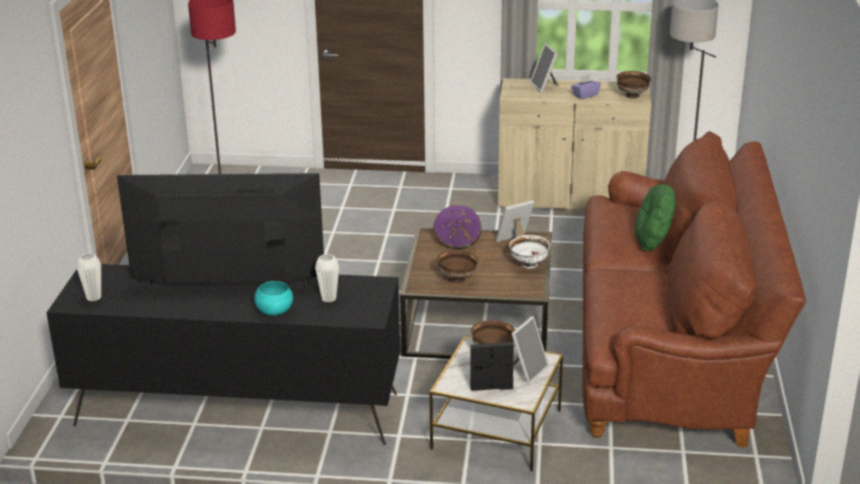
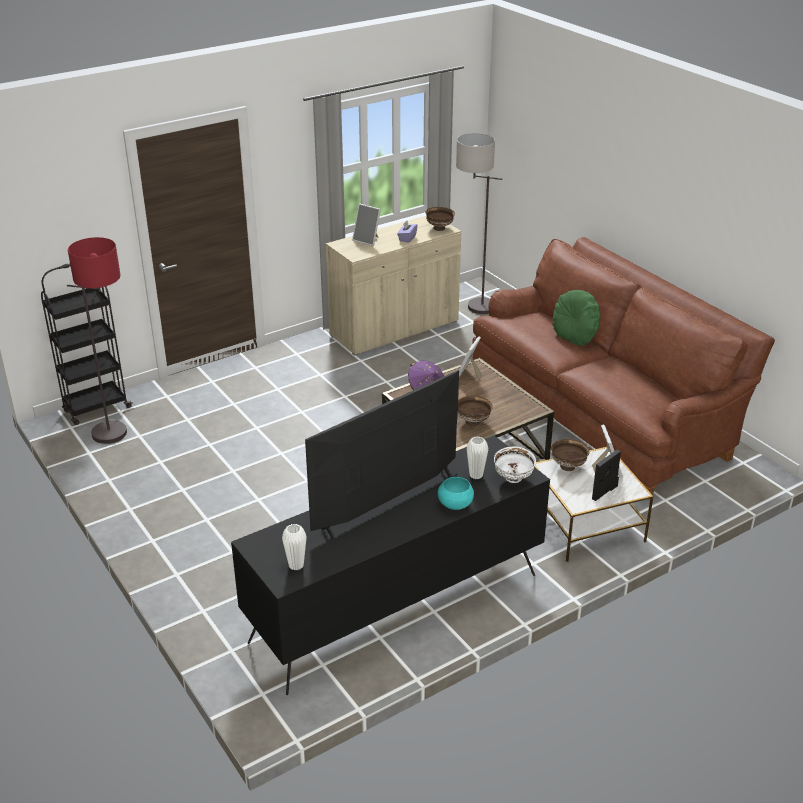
camera: 40 degrees left, 5 degrees up
(238, 173) = (96, 409): none -> black cart
(529, 265) = (502, 389): white bowl -> white bowl (514, 478)

